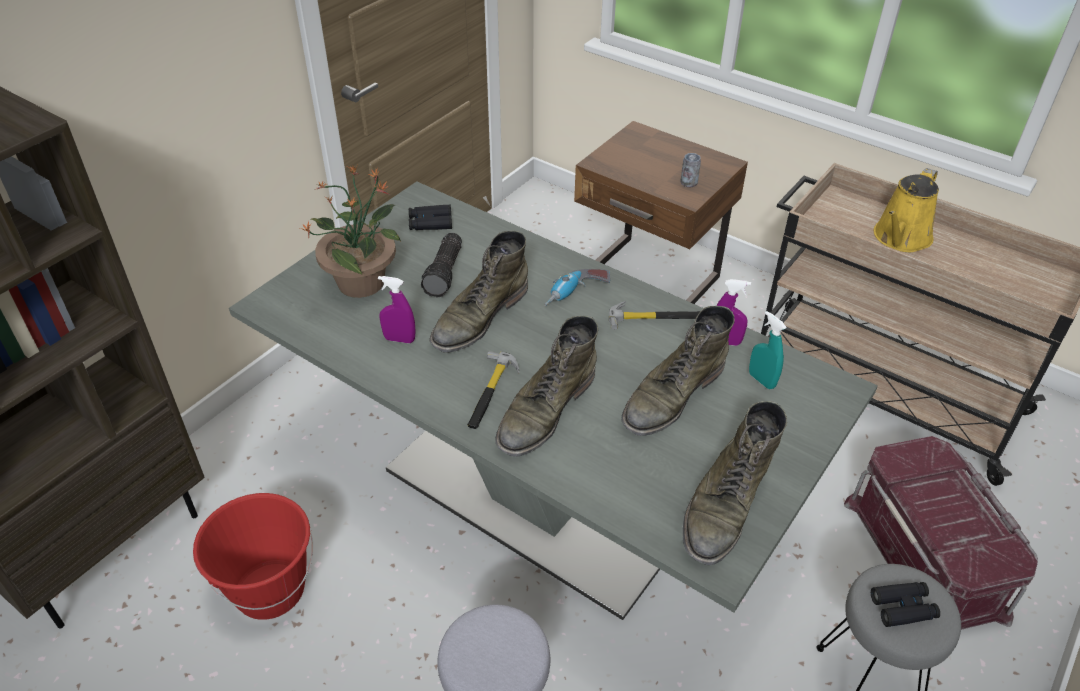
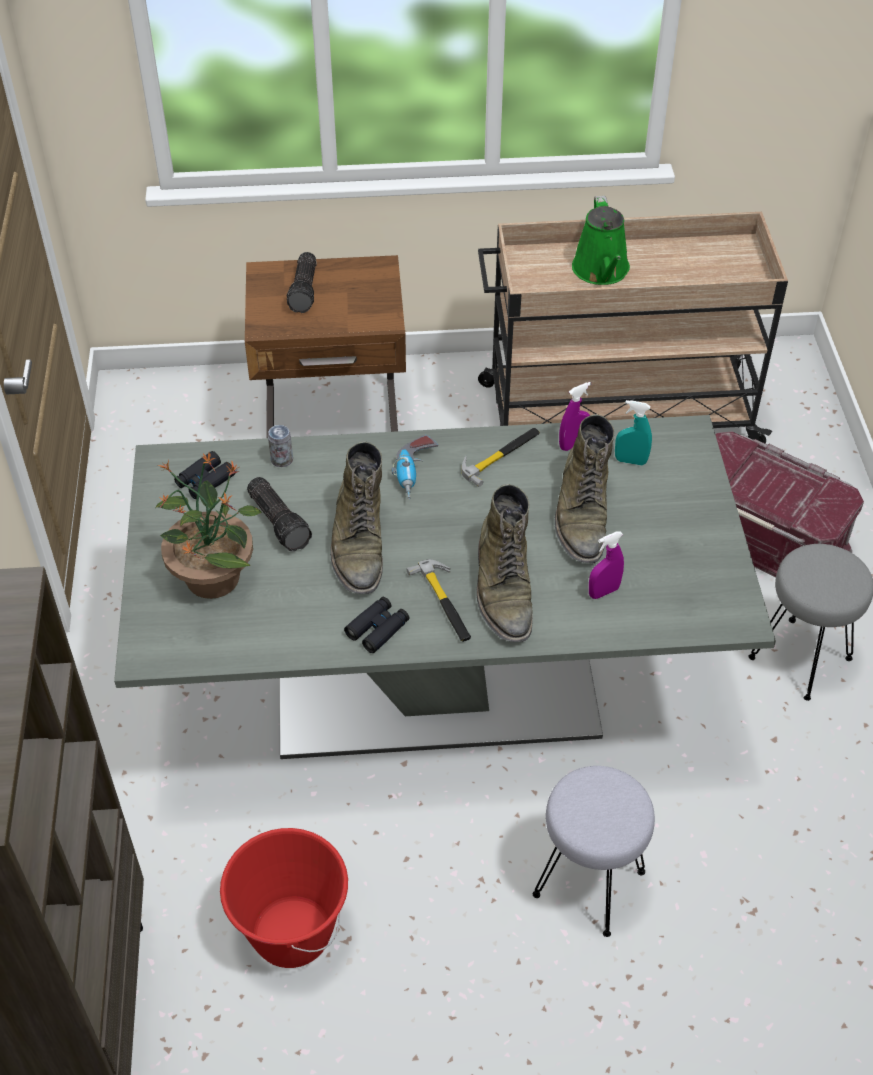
camera: 40 degrees left, 5 degrees up
(399, 339) = (314, 607): purple spray bottle -> purple spray bottle (603, 592)
(653, 154) = (305, 290): none -> flashlight
(688, 183) = (369, 306): can -> can (282, 460)
(725, 506) = (702, 576): green boot -> none
(900, 238) = (601, 271): yellow watering can -> green watering can
(903, 607) = (826, 578): black binoculars -> black binoculars (377, 629)

